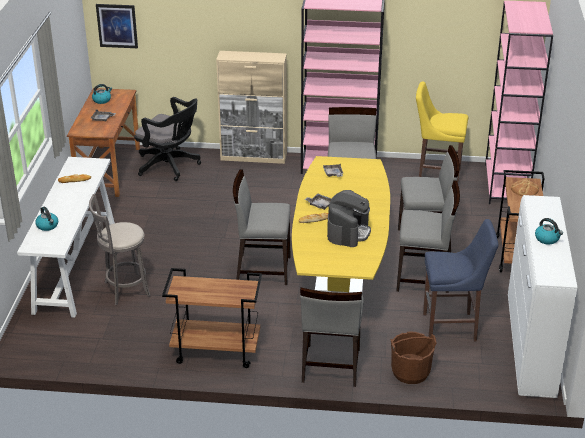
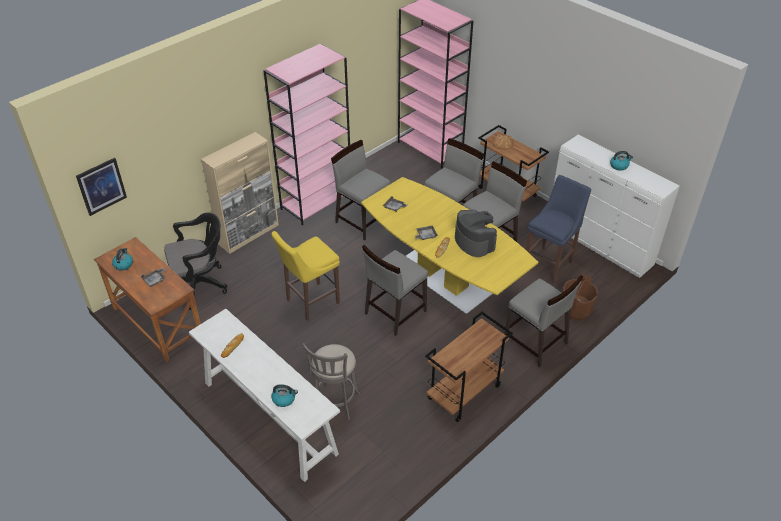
camera: 50 degrees left, 10 degrees up
(436, 176) = (385, 169): yellow stool -> yellow stool (310, 302)

